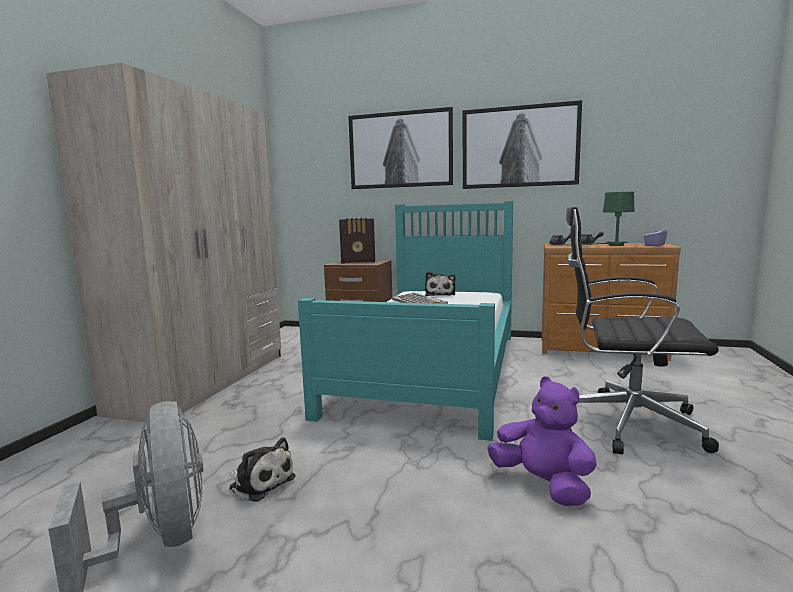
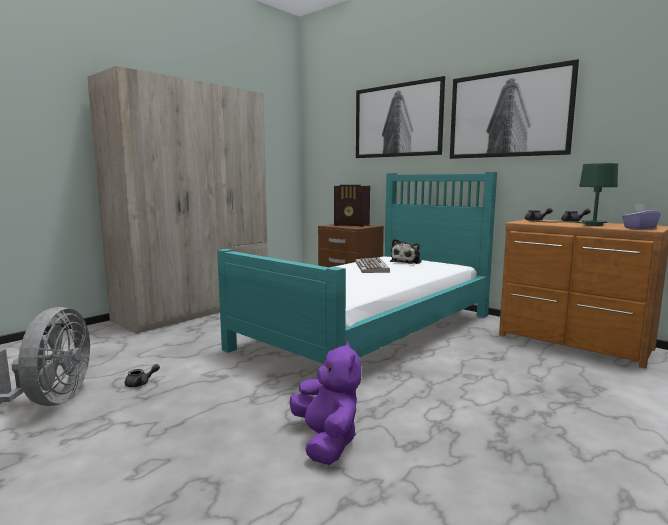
camera: 25 degrees right, 0 degrees up
(260, 482) = (141, 383): plush toy -> grey teapot
(626, 423) = (486, 414): black office chair -> none

